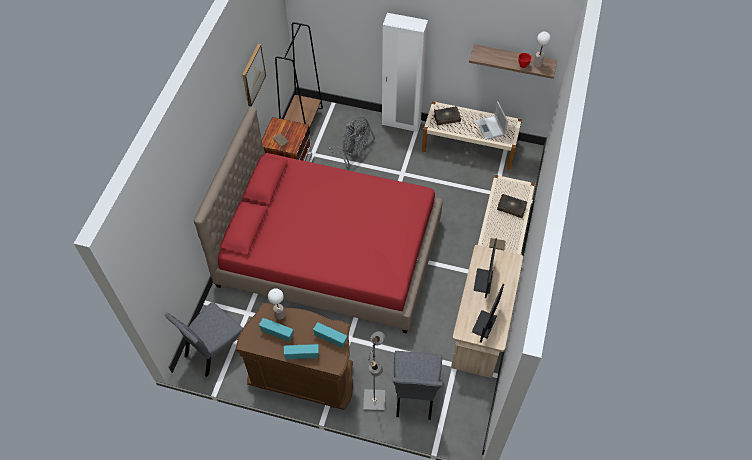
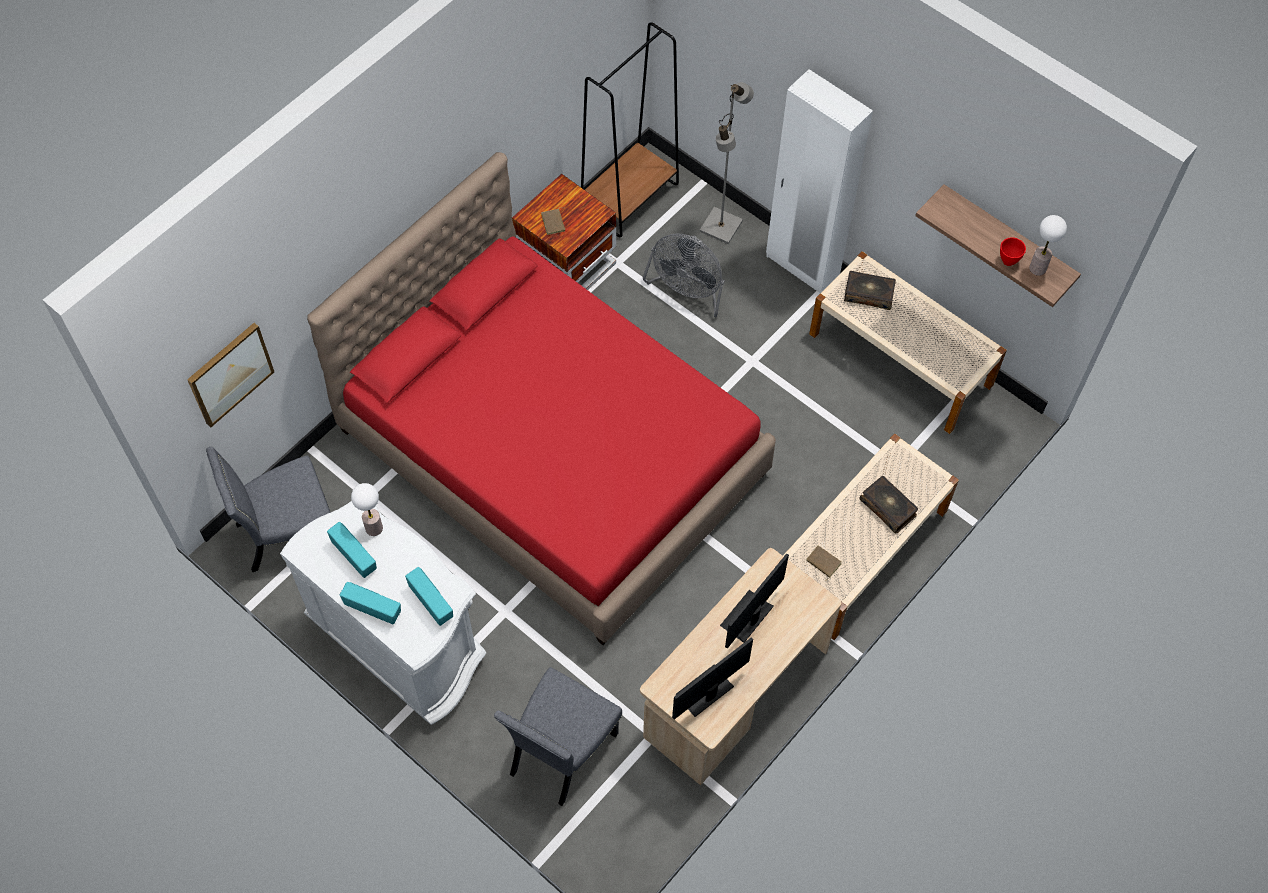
camera: 25 degrees right, 5 degrees up
(253, 75) = (527, 97): picture -> picture (230, 373)
(304, 377) = (400, 641): brown dresser -> white dresser
(352, 152) = (687, 287): grey fan -> grey fan turned 60 degrees clockwise
(374, 400) = (489, 731): grey floor lamp -> grey floor lamp (720, 226)
(490, 128) = (938, 344): laptop -> none

